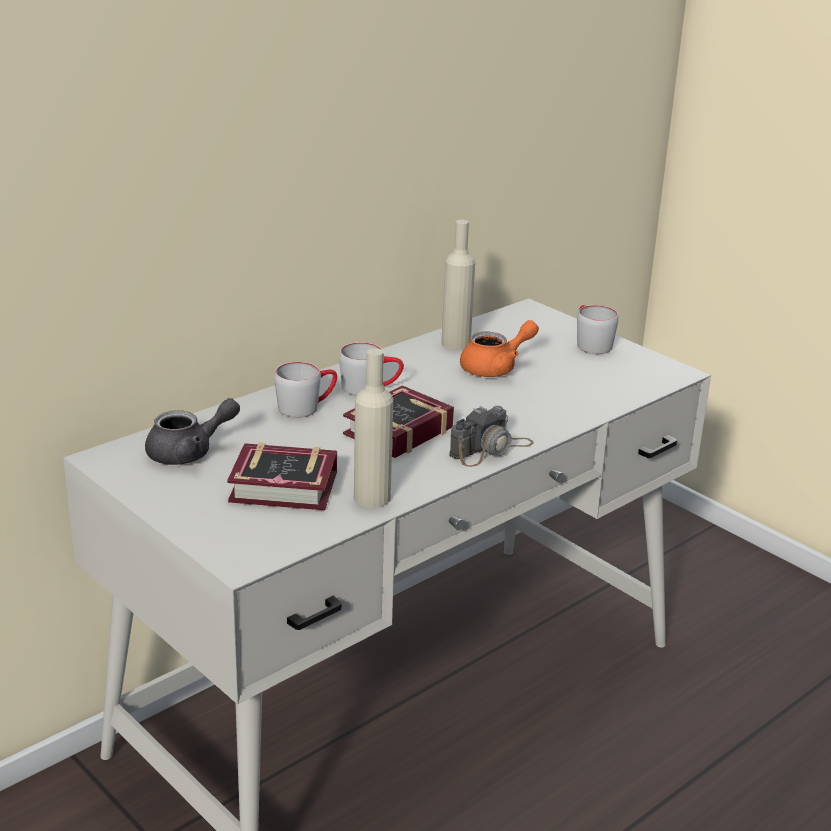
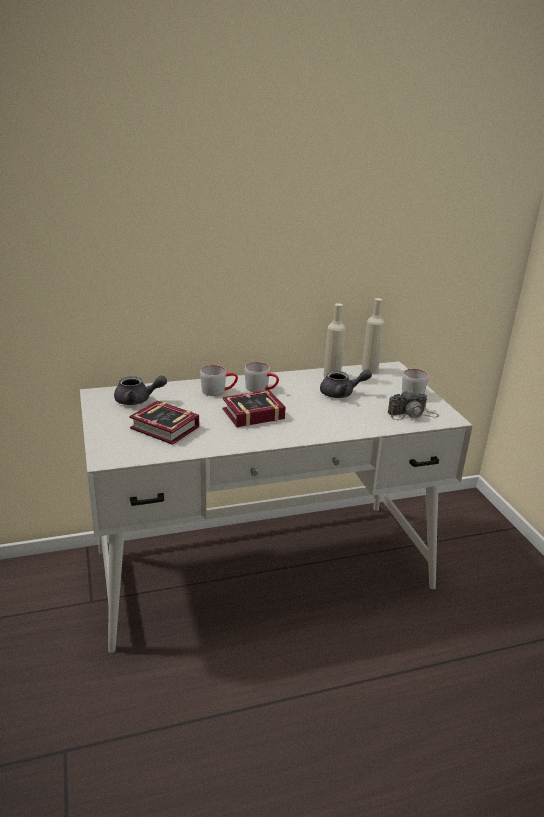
camera: 25 degrees right, 0 degrees up
(372, 498) = (203, 444): beige bottle -> beige bottle (370, 369)
(491, 449) = (294, 435): camera -> camera (412, 414)
(496, 368) = (341, 393): orange teapot -> grey teapot

